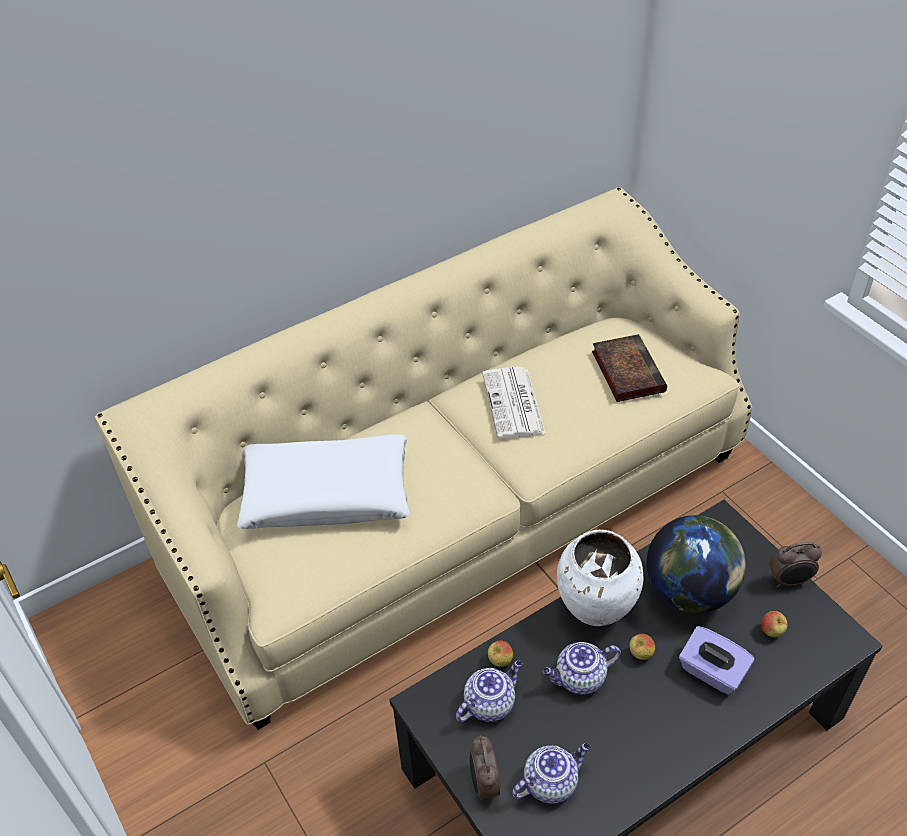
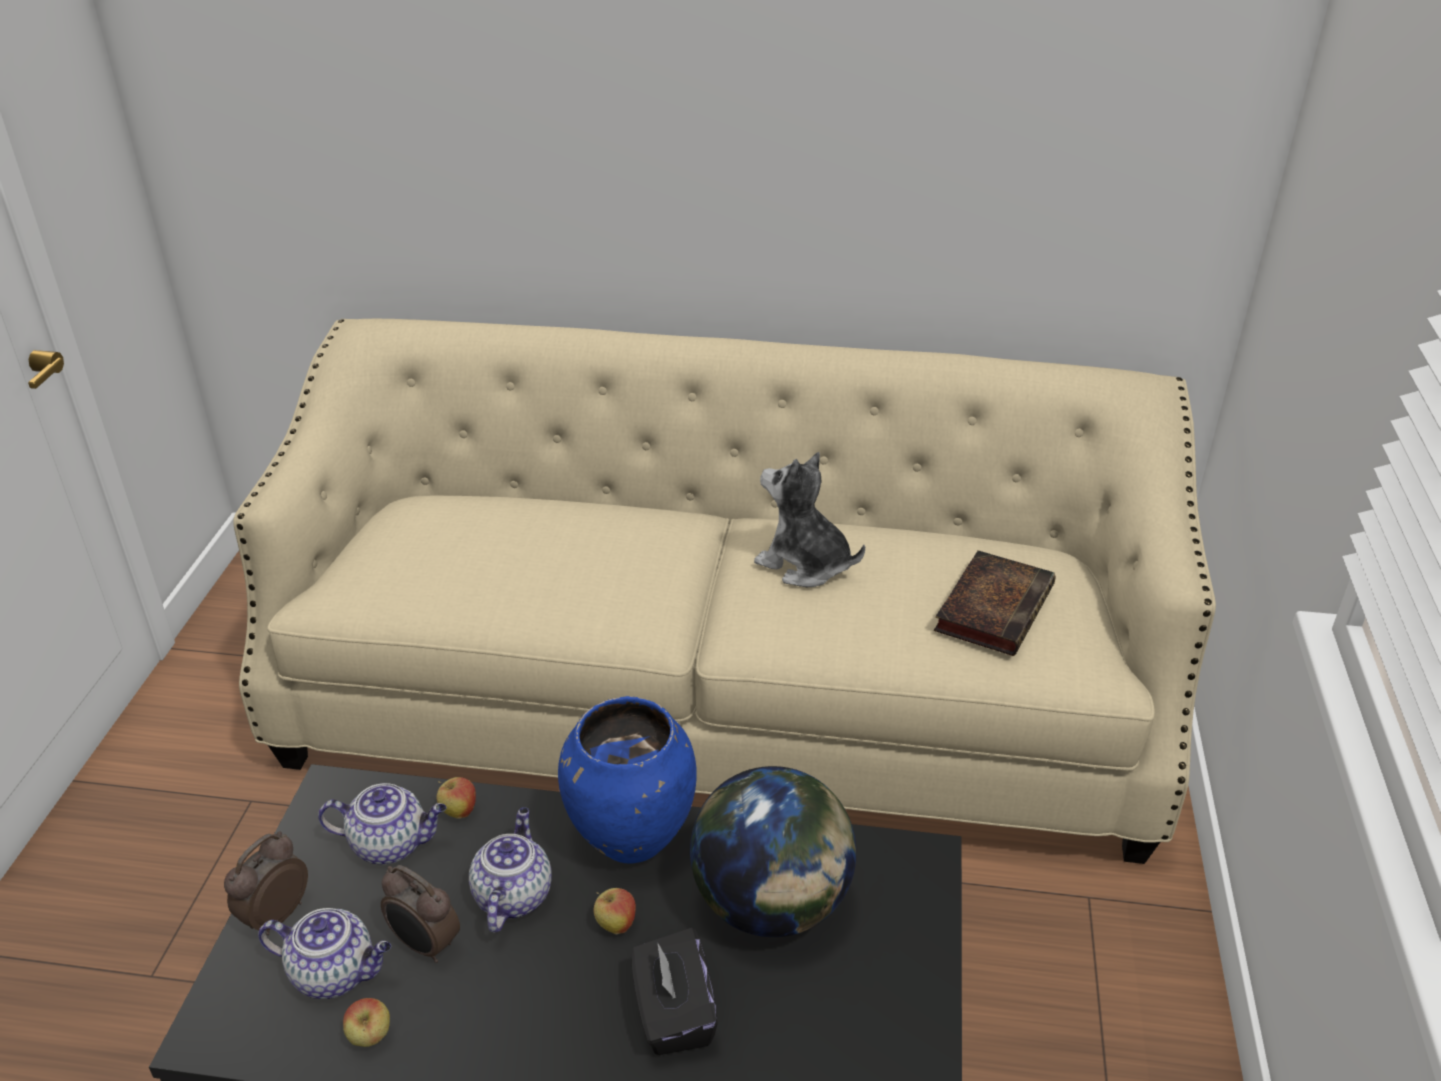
camera: 40 degrees right, 10 degrees down
(327, 493) = (498, 532): white pillow -> none
(514, 404) = (804, 564): newspaper -> plush toy
(579, 679) = (512, 895): teapot -> teapot turned 75 degrees clockwise
(596, 610) = (631, 840): white vase -> blue vase
(711, 672) = (673, 1014): purple tissue box -> black tissue box
(771, 631) = (816, 1032): apple -> apple (371, 1037)
(789, 581) = (925, 993): alarm clock -> alarm clock (425, 945)

